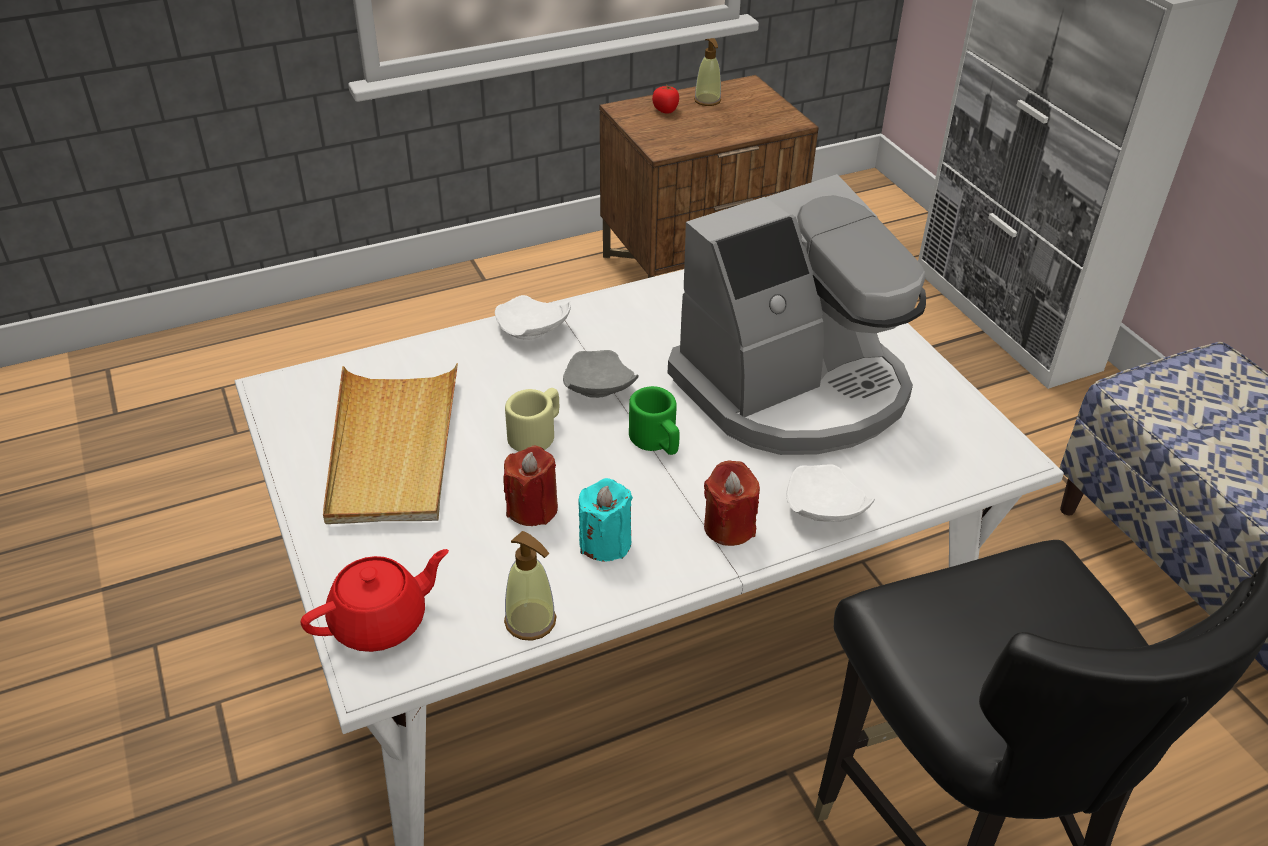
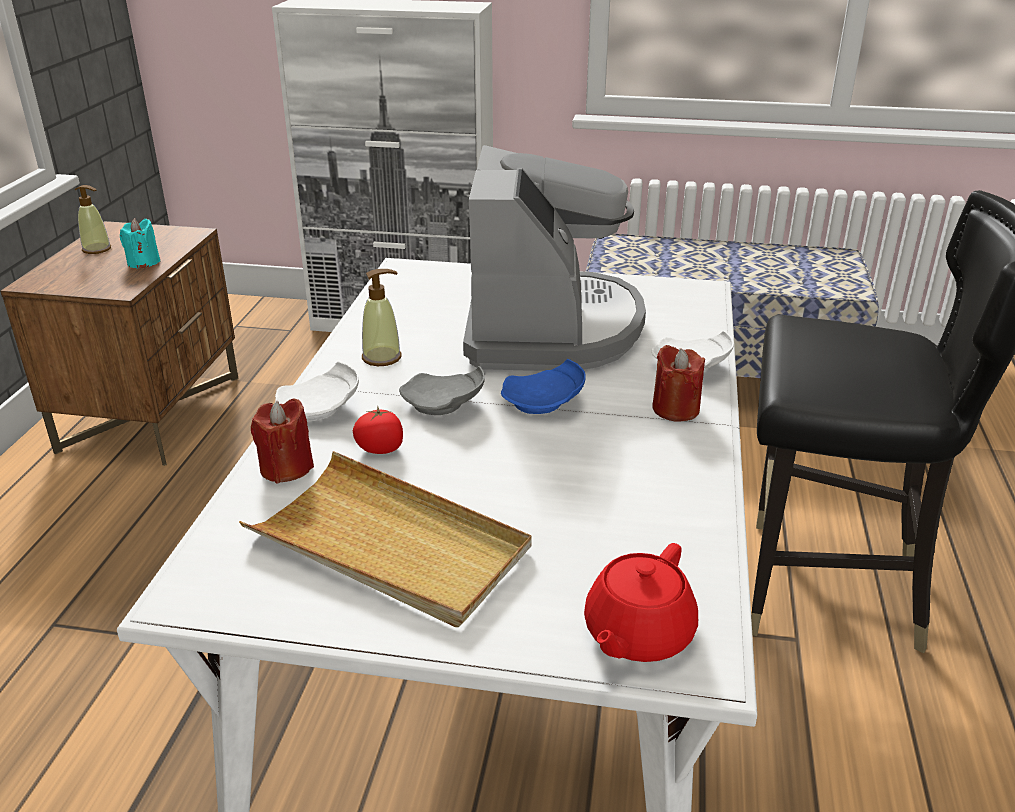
camera: 55 degrees left, 10 degrees down
(381, 622) = (637, 634): red teapot -> red teapot turned 150 degrees counterclockwise
(531, 621) = (706, 541): soap dispenser -> soap dispenser (382, 357)
(532, 508) = (563, 491): red candle -> red candle (286, 468)
(537, 433) = (466, 455): beige mug -> none
(605, 542) = (642, 470): turquoise candle -> turquoise candle (143, 262)
(657, 441) = (544, 403): green mug -> blue plate
(665, 110) = (72, 268): tomato -> tomato (380, 448)

